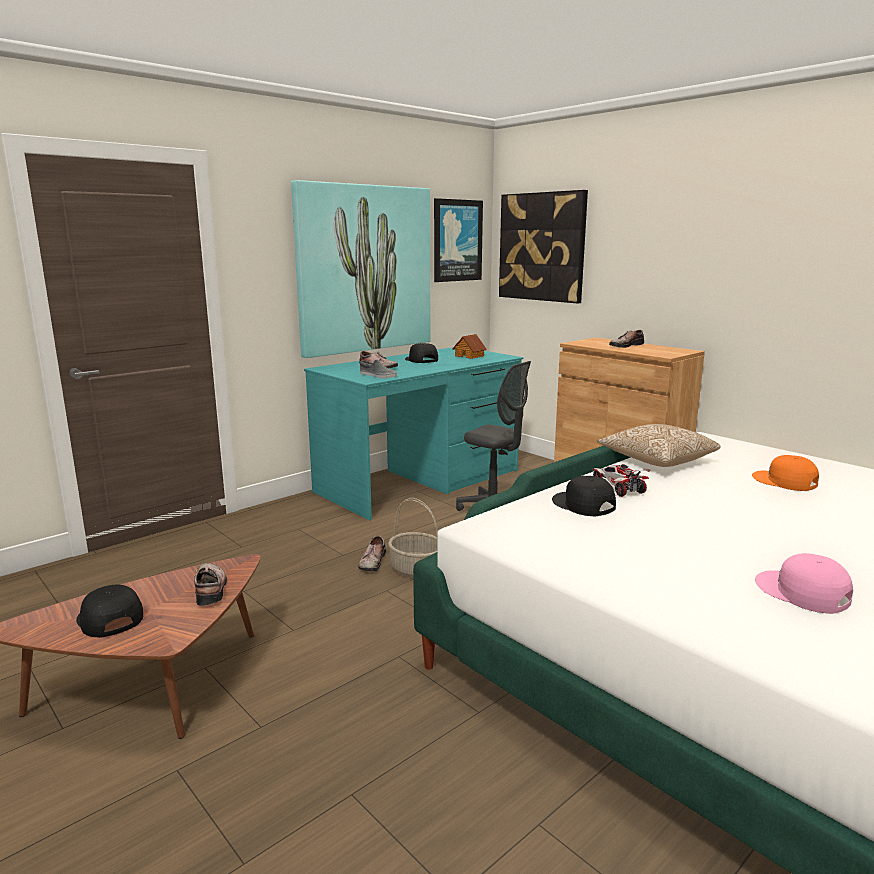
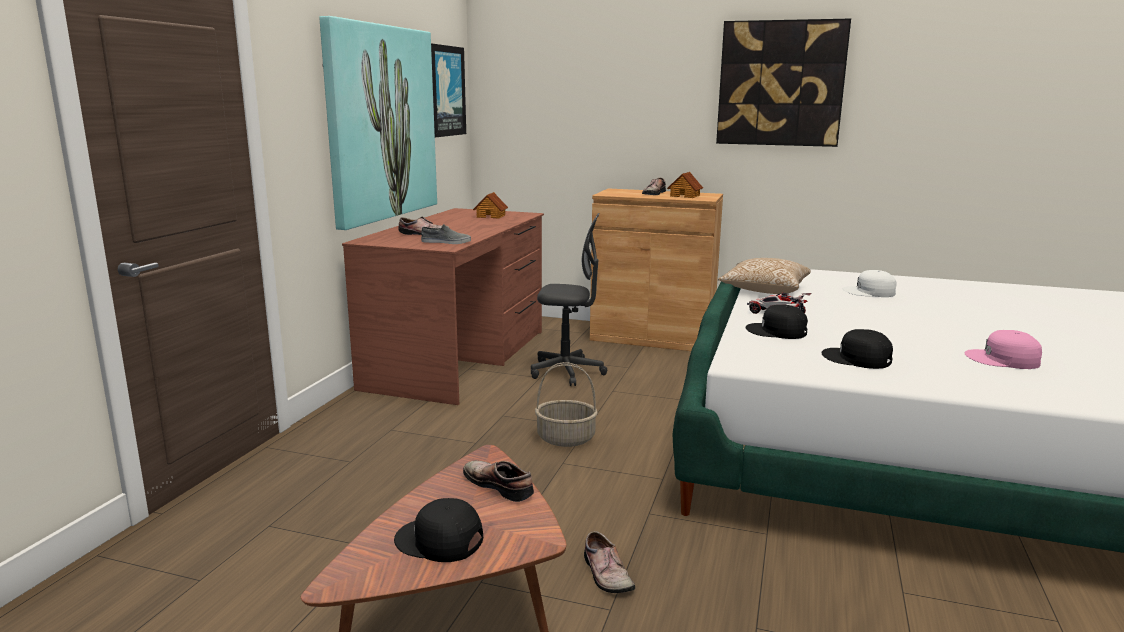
camera: 30 degrees left, 0 degrees up
(371, 562) = (514, 442): shoe -> shoe (605, 574)
(420, 481) = (459, 358): turquoise desk -> brown desk
(421, 360) = (451, 223): black cap -> black cap (857, 359)
(542, 247) = (535, 98): picture -> picture (780, 83)
(652, 350) = (685, 196): none -> toy house
(784, 481) = (869, 292): orange cap -> white cap

